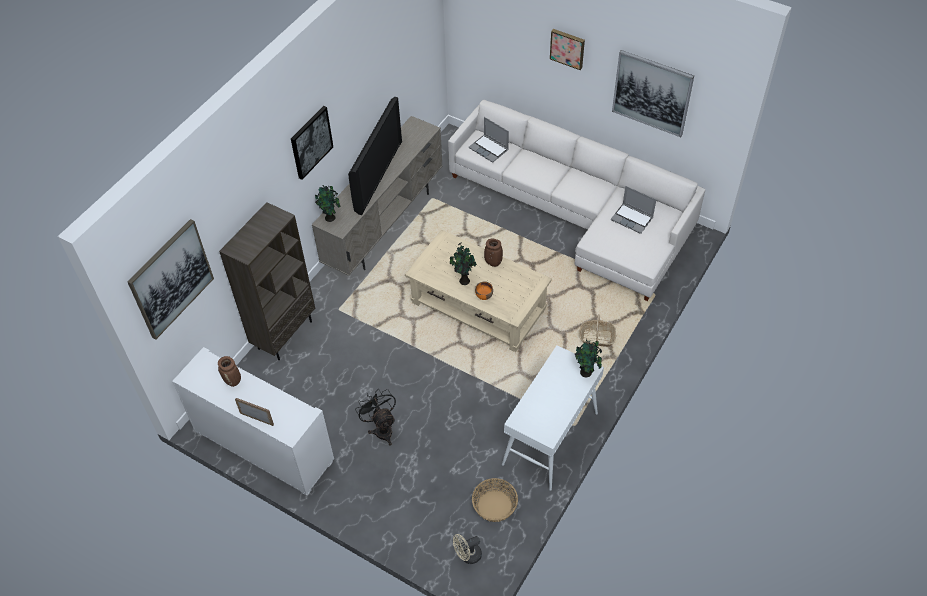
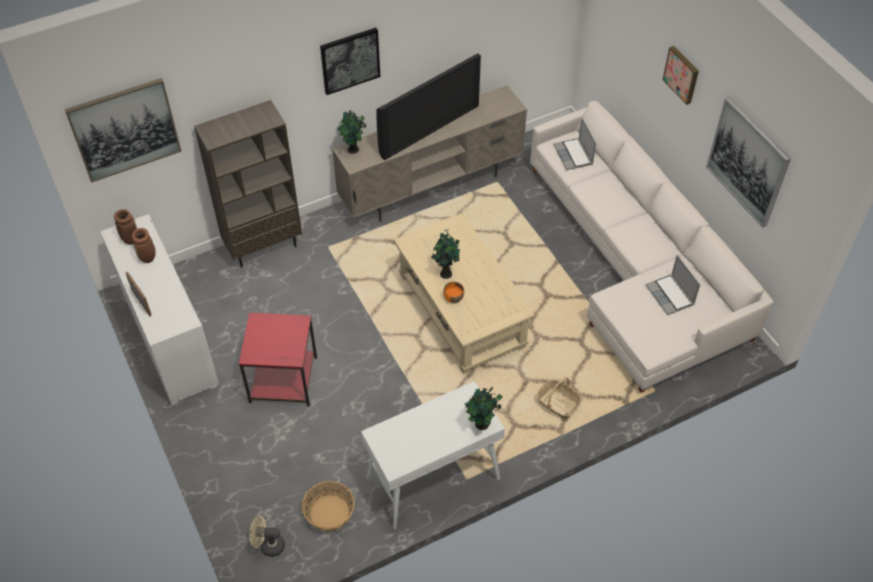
camera: 30 degrees right, 0 degrees up
(381, 429) = (282, 380): black fan -> red side table
(492, 263) = (487, 270): brown vase -> brown vase (130, 239)

